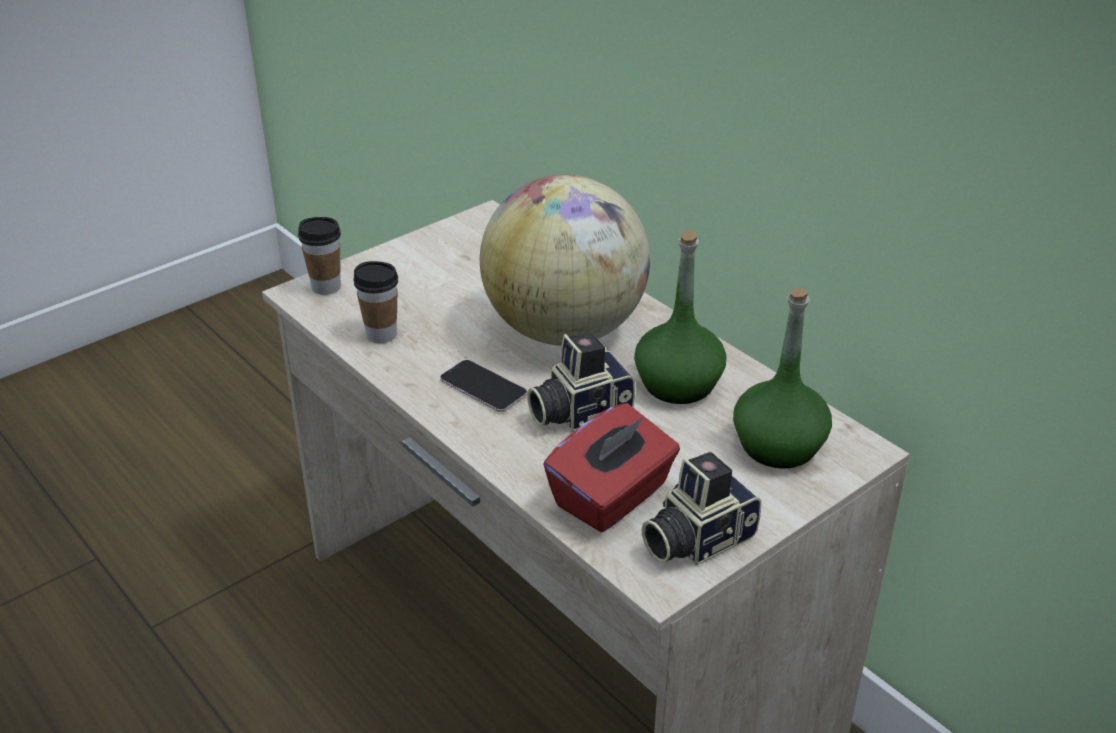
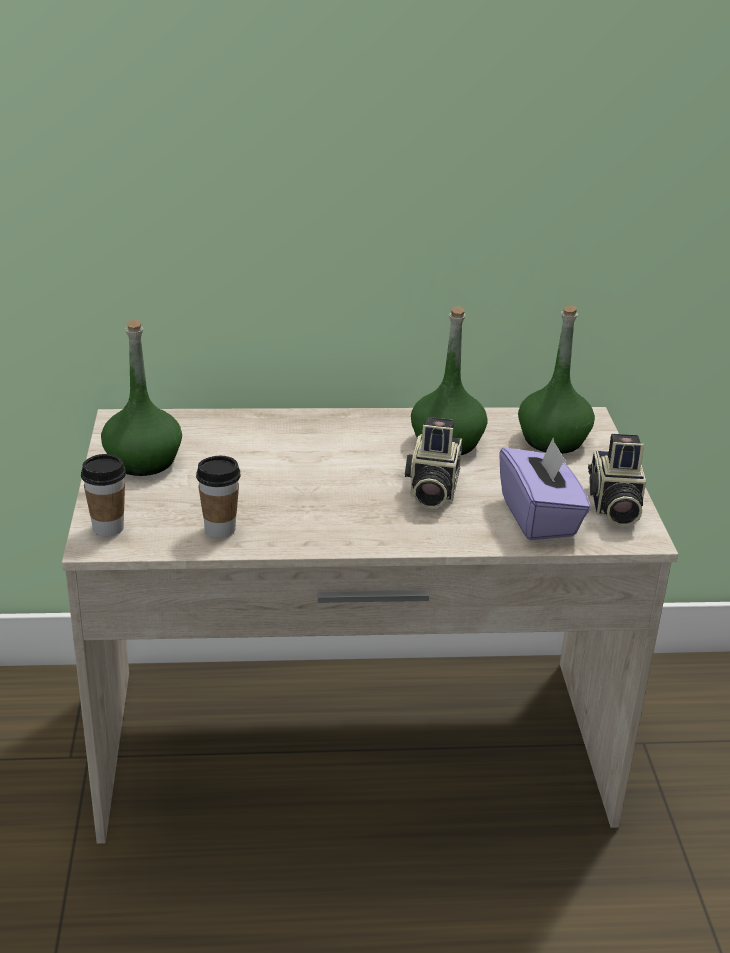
camera: 55 degrees left, 5 degrees down
(439, 255) = (143, 461): none -> green bottle
(483, 387) = (353, 514): phone -> none
(564, 330) = (326, 454): globe -> none
(612, 497) = (539, 517): red tissue box -> purple tissue box

